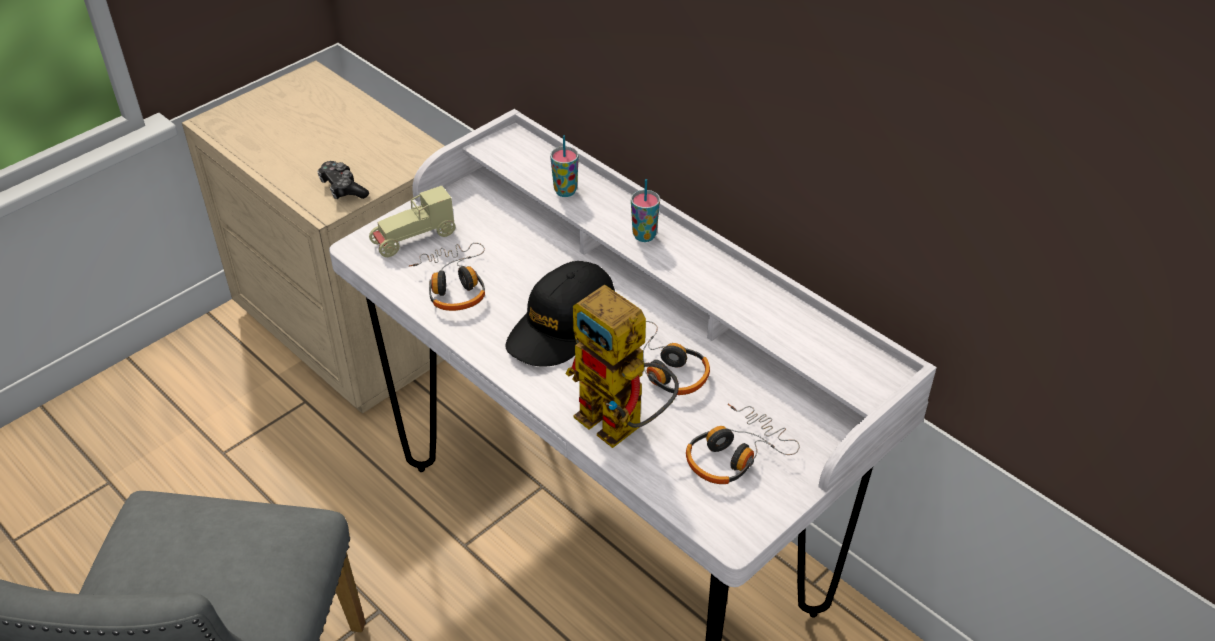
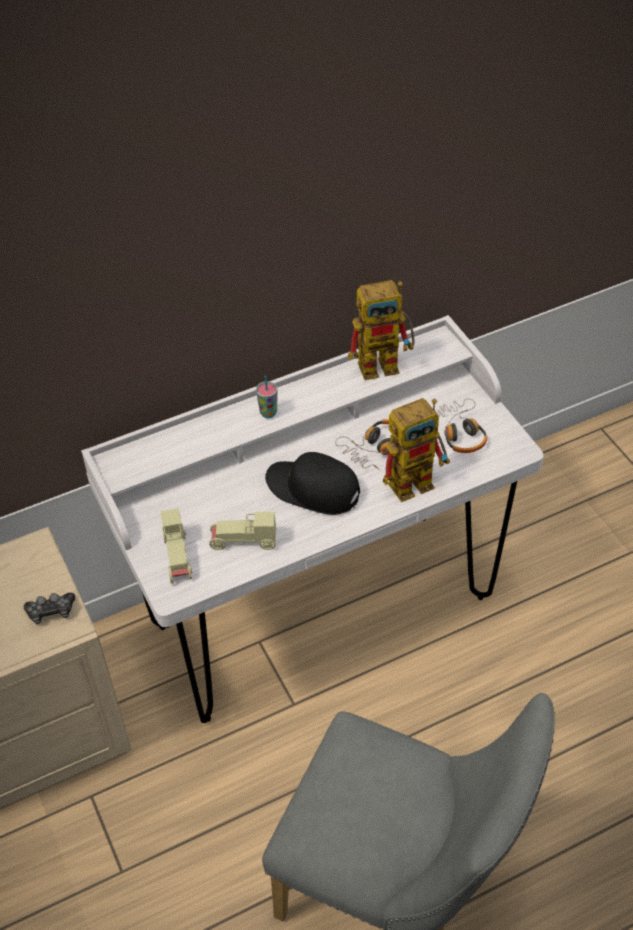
camera: 70 degrees left, 5 degrees up
(454, 285) = (243, 542): headphones -> beige toy car
(562, 326) = (313, 489): black cap -> black cap turned 150 degrees clockwise
(565, 191) = (198, 443): cup -> none
(797, 324) = (386, 363): none -> toy robot

